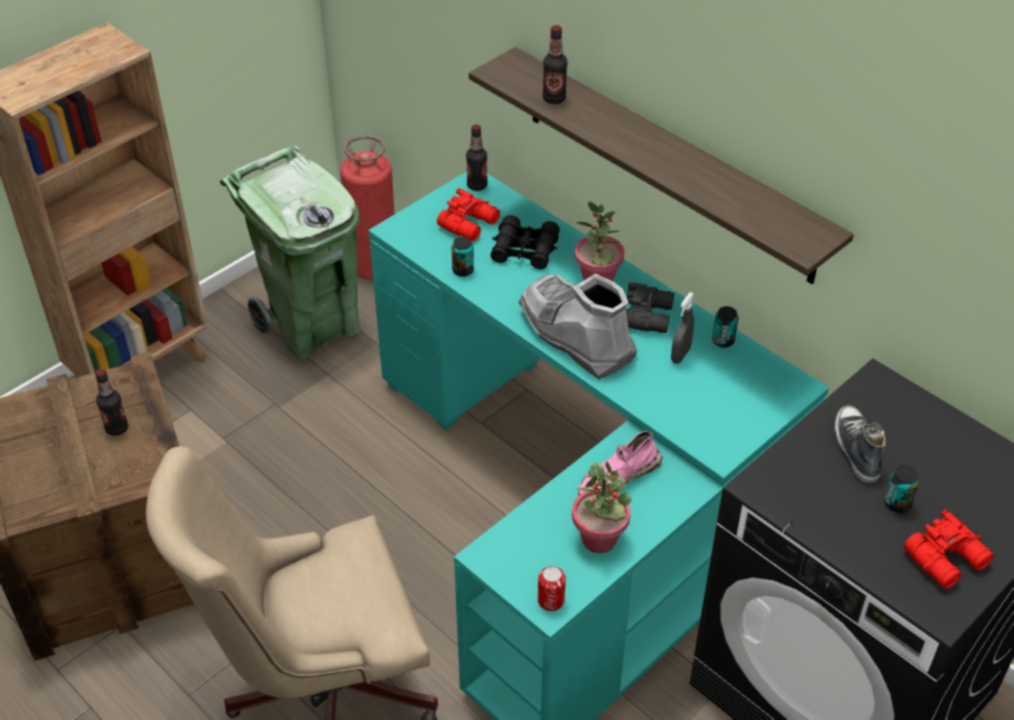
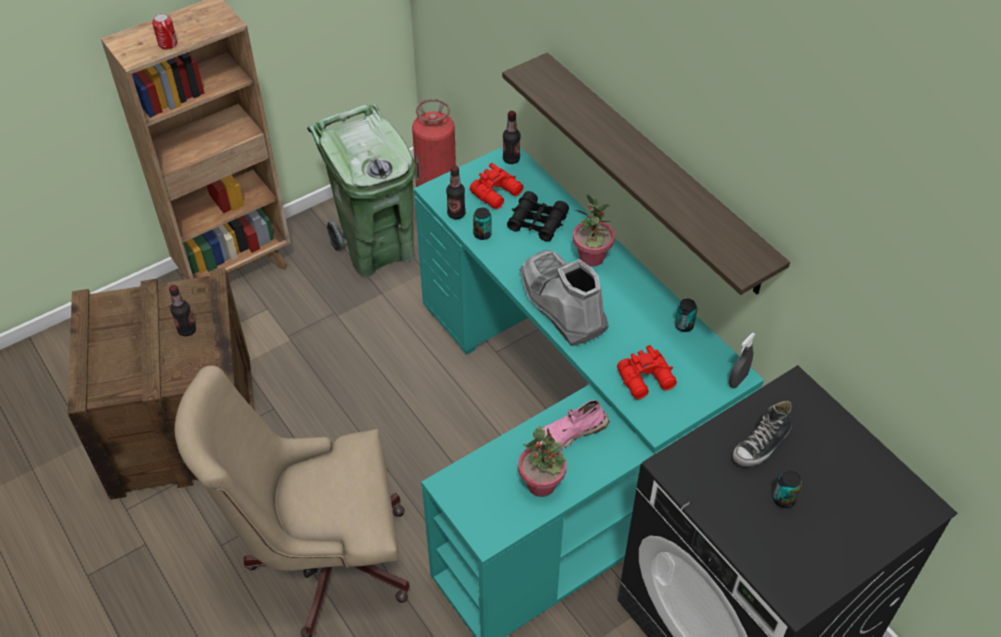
camera: 10 degrees right, 5 degrees up
(551, 600) = (490, 531): can -> can (168, 44)
(554, 98) = (567, 105): bottle -> bottle (456, 214)
(648, 315) = (626, 294): black binoculars -> none
(680, 355) = (645, 334): grey spray bottle -> grey spray bottle (738, 380)
(856, 449) = (761, 445): shoe -> shoe turned 135 degrees counterclockwise
(948, 559) = (814, 555): red binoculars -> red binoculars (647, 380)

